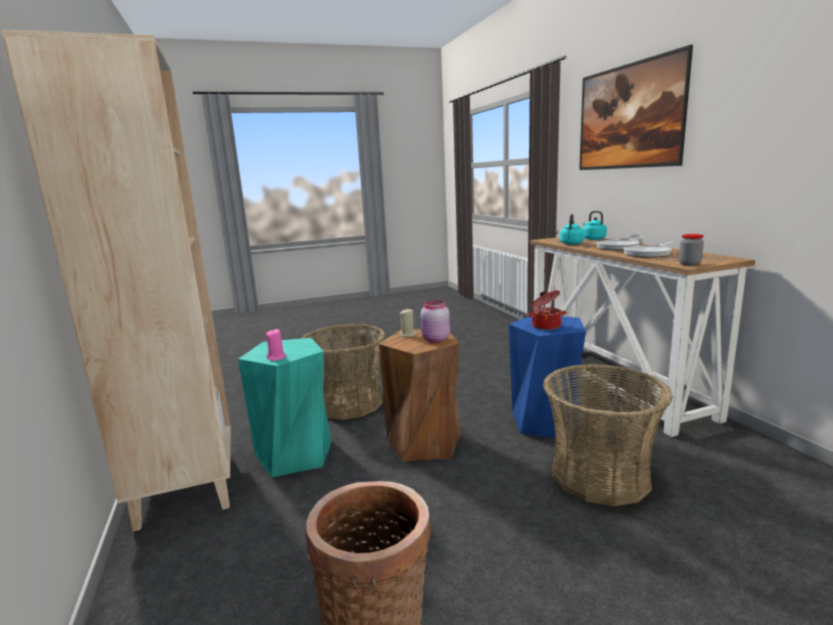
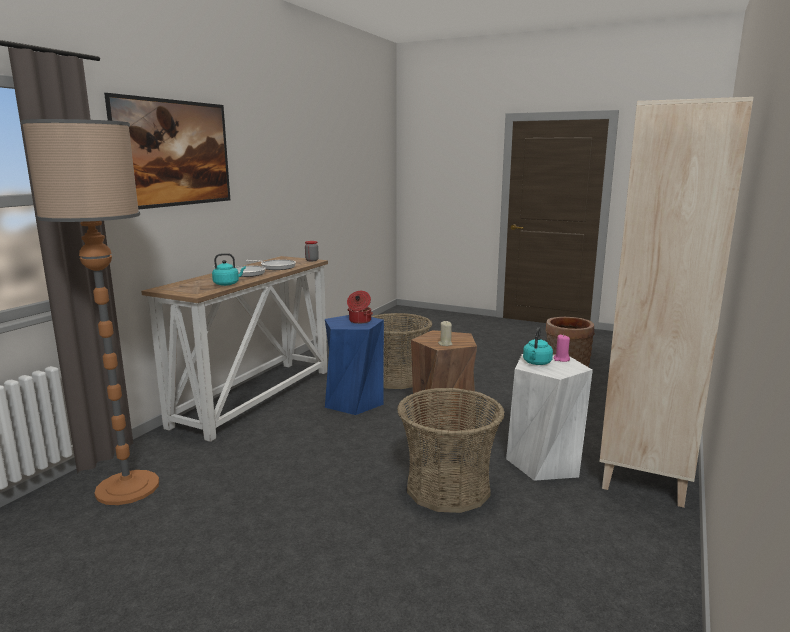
camera: 135 degrees left, 0 degrees up
(295, 454) = (544, 462): turquoise stool -> white stool
(435, 340) = (439, 335): pink jar -> none
(499, 336) = (127, 488): none -> floor lamp
(593, 239) = (184, 283): turquoise kettle -> turquoise kettle (536, 363)

